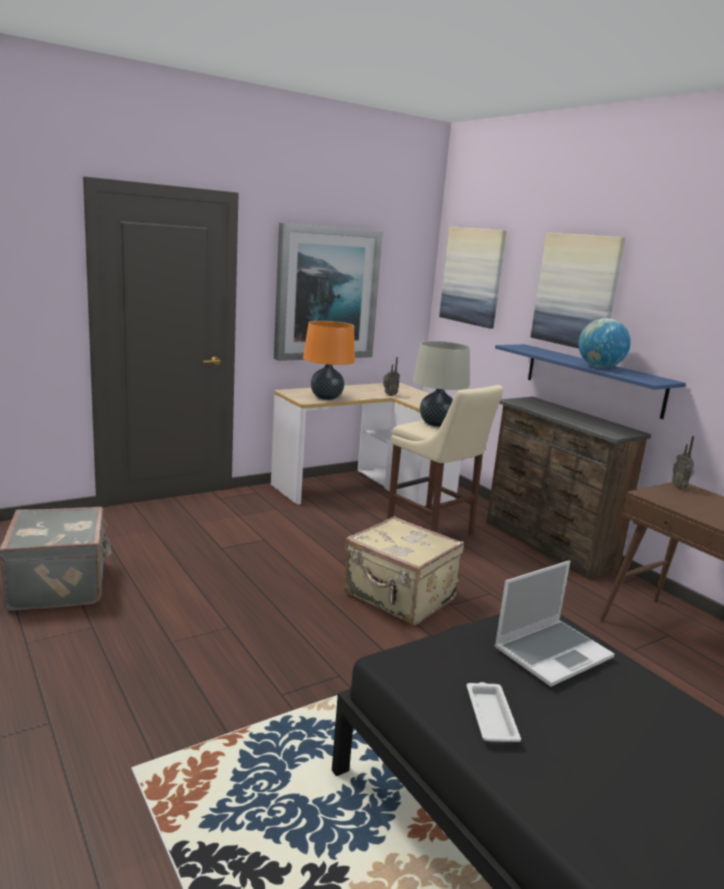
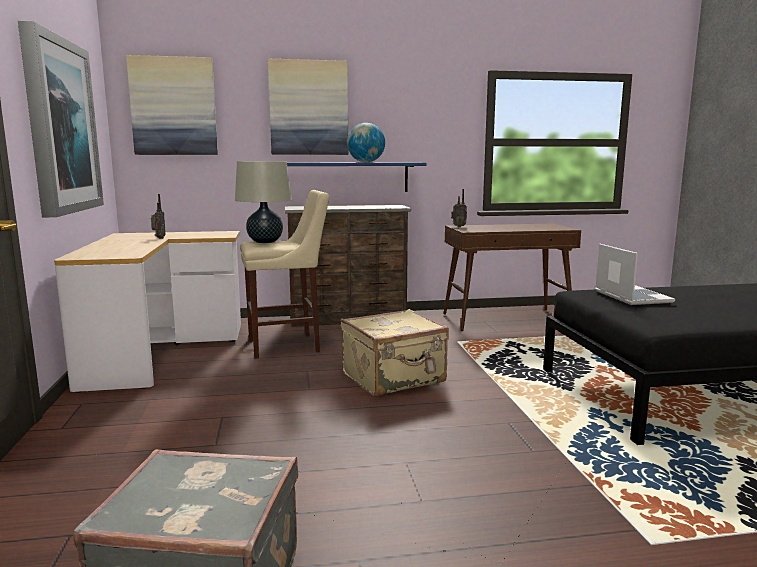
camera: 65 degrees left, 5 degrees down
(326, 398) = (131, 250): orange table lamp -> none
(490, 716) = (711, 317): white tray -> none

